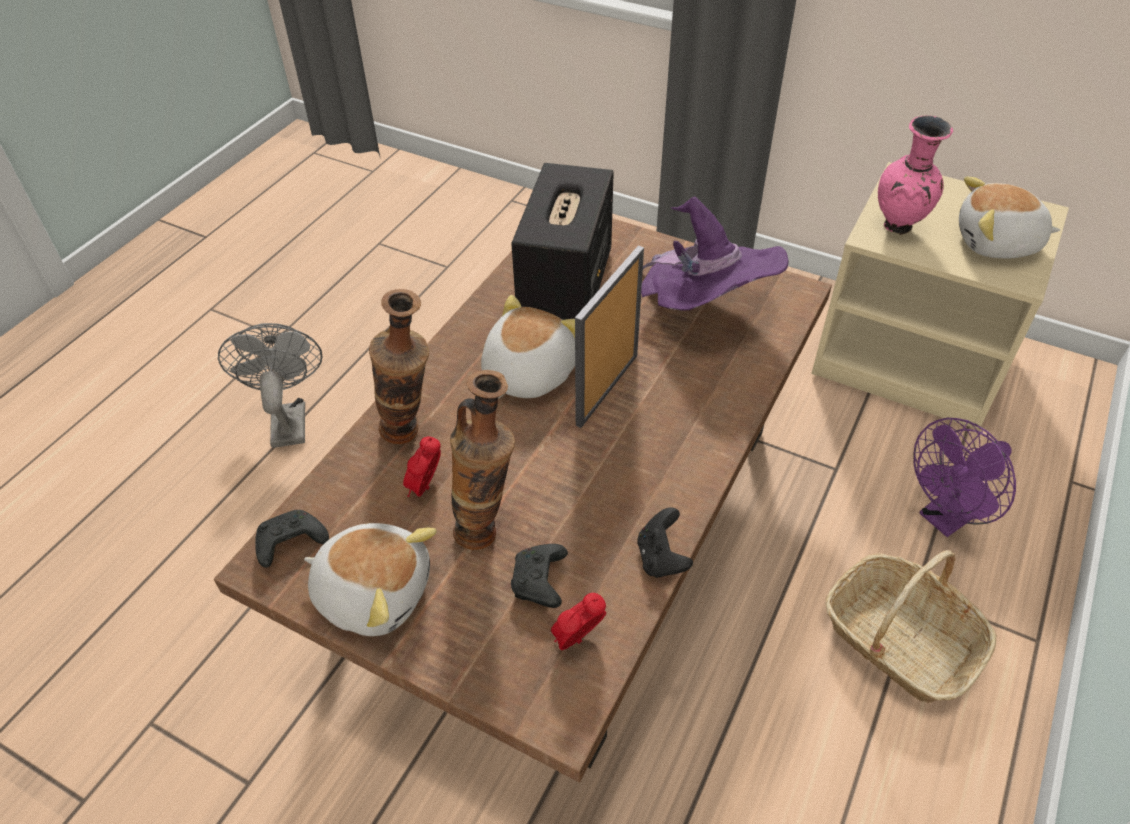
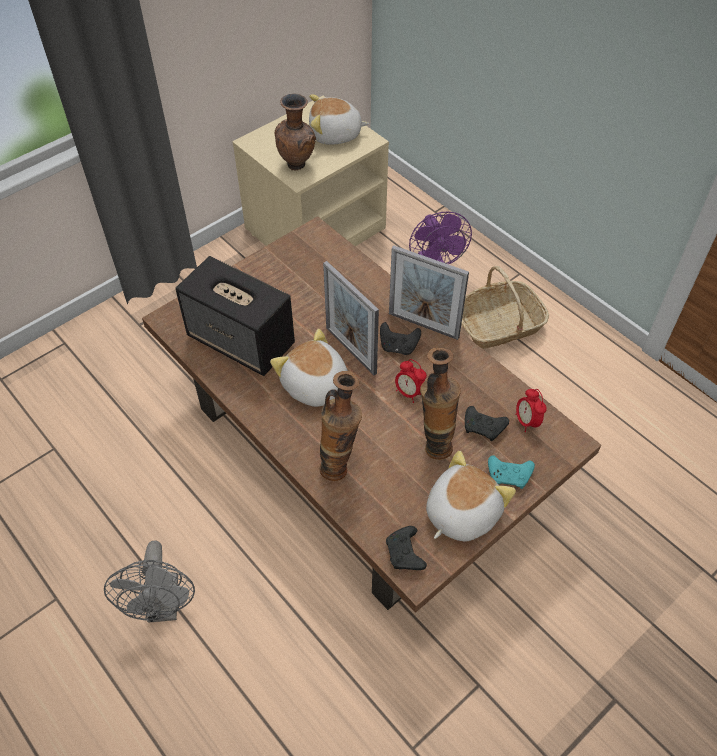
camera: 70 degrees left, 5 degrees up
(288, 419) = (164, 607): grey fan -> grey fan turned 105 degrees counterclockwise
(426, 487) = (389, 467): alarm clock -> alarm clock (409, 393)
(461, 640) = (509, 475): none -> turquoise game controller
(661, 558) = (488, 368): black game controller -> black game controller (398, 347)
(701, 455) = (423, 325): none -> picture frame
(704, 308) = (305, 280): purple hat -> none
(899, 228) = (298, 165): pink vase -> brown vase
(997, 243) = (335, 135): plush toy -> plush toy turned 60 degrees clockwise

